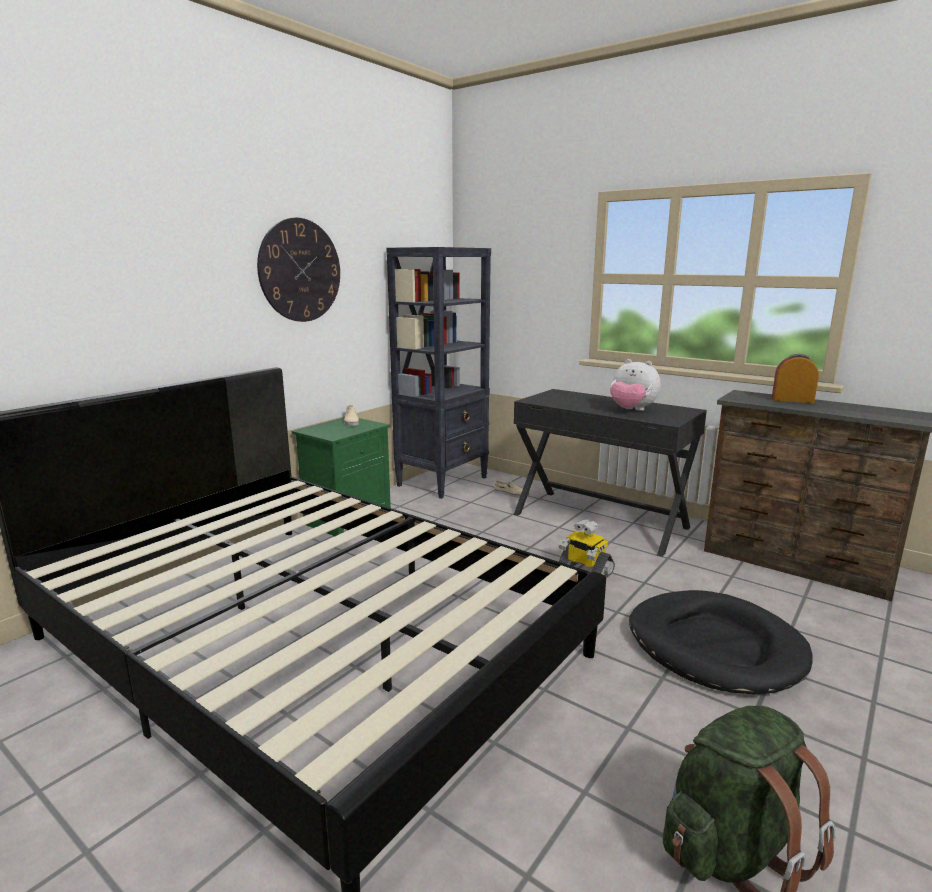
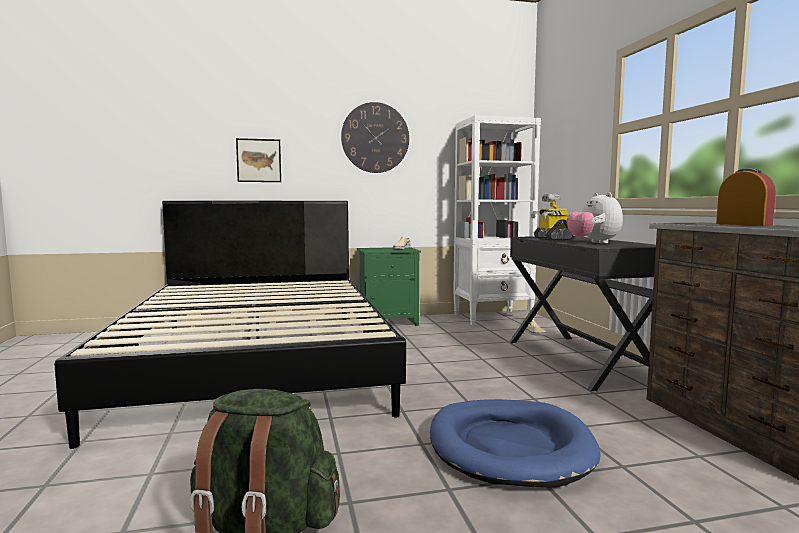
camera: 40 degrees right, 10 degrees down
(140, 319) = (259, 160): none -> picture
(443, 481) = (493, 317): black bookcase -> white bookcase
(584, 570) = (497, 379): toy robot -> toy robot (551, 238)
(714, 646) = (509, 447): black dog bed -> blue dog bed

